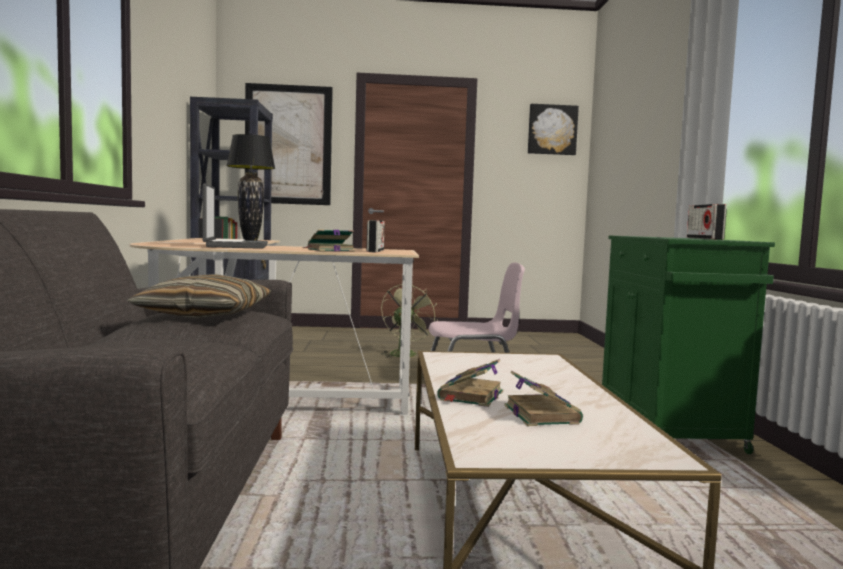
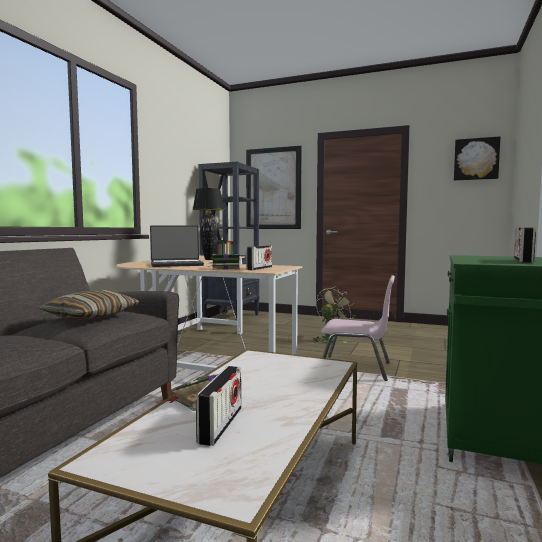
camera: 25 degrees right, 0 degrees up
(235, 246) = (176, 264): laptop -> laptop turned 60 degrees clockwise
(540, 414) = (221, 425): book -> radio

